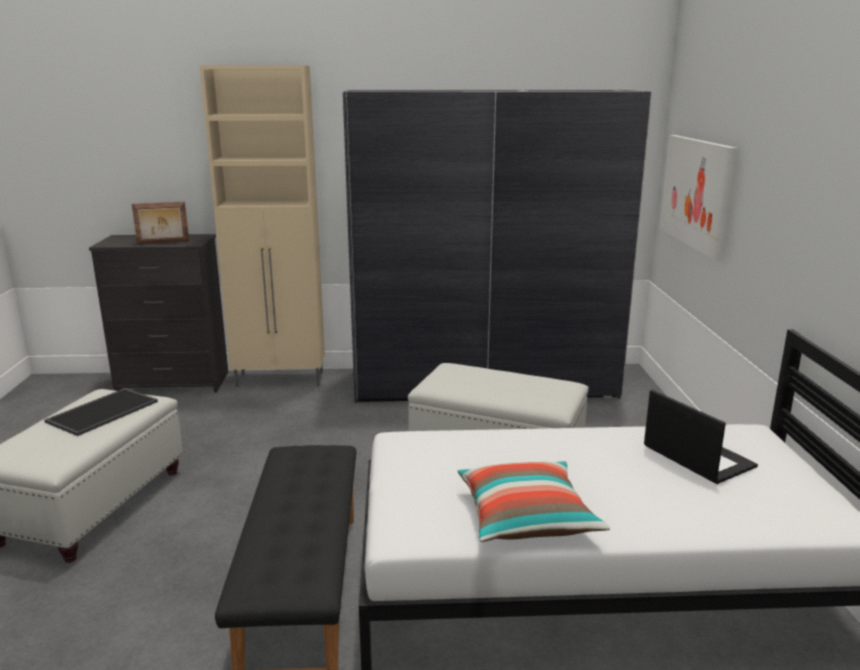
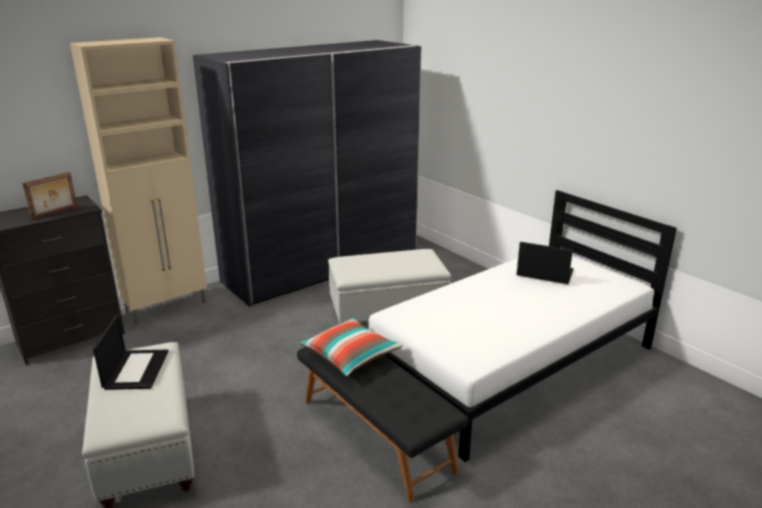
camera: 35 degrees left, 5 degrees up
(103, 411) = (136, 369): tray -> laptop
(526, 518) = (513, 332): pillow -> pillow (350, 356)
(696, 193) = (448, 110): picture -> none

